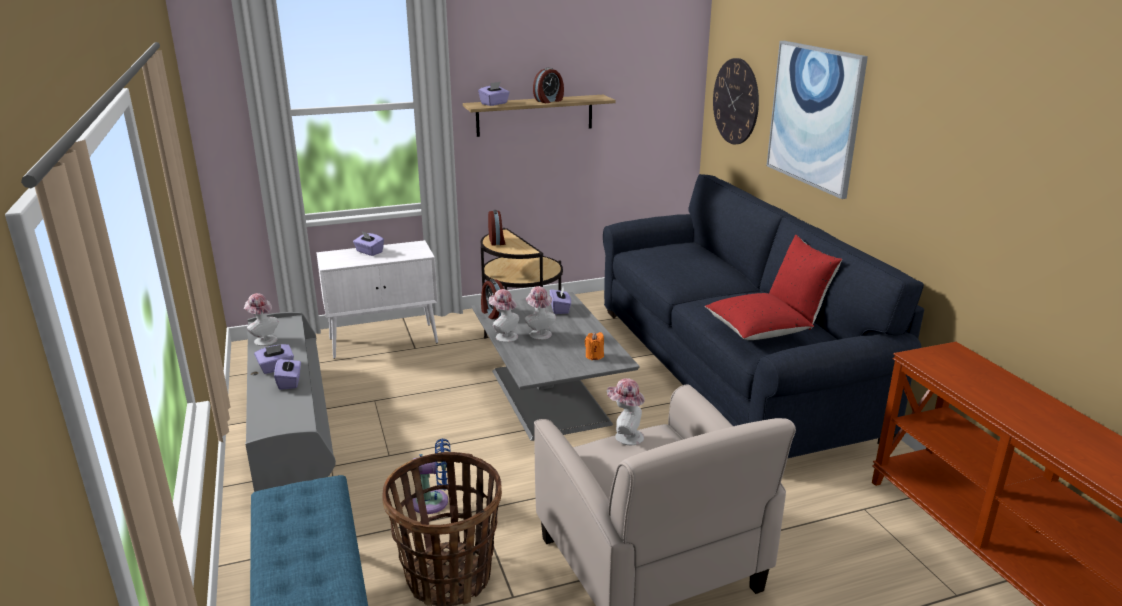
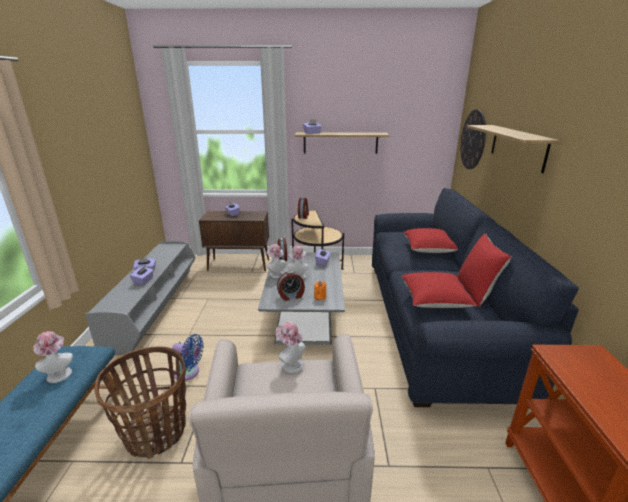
camera: 20 degrees right, 0 degrees up
(263, 340) = (155, 254): hat -> hat (59, 373)
(384, 341) = (239, 265): white cabinet -> brown cabinet
(549, 101) = (347, 133): alarm clock -> alarm clock (291, 296)
(707, 268) = (428, 249): none -> red pillow
(814, 116) = (517, 146): picture -> shelf

